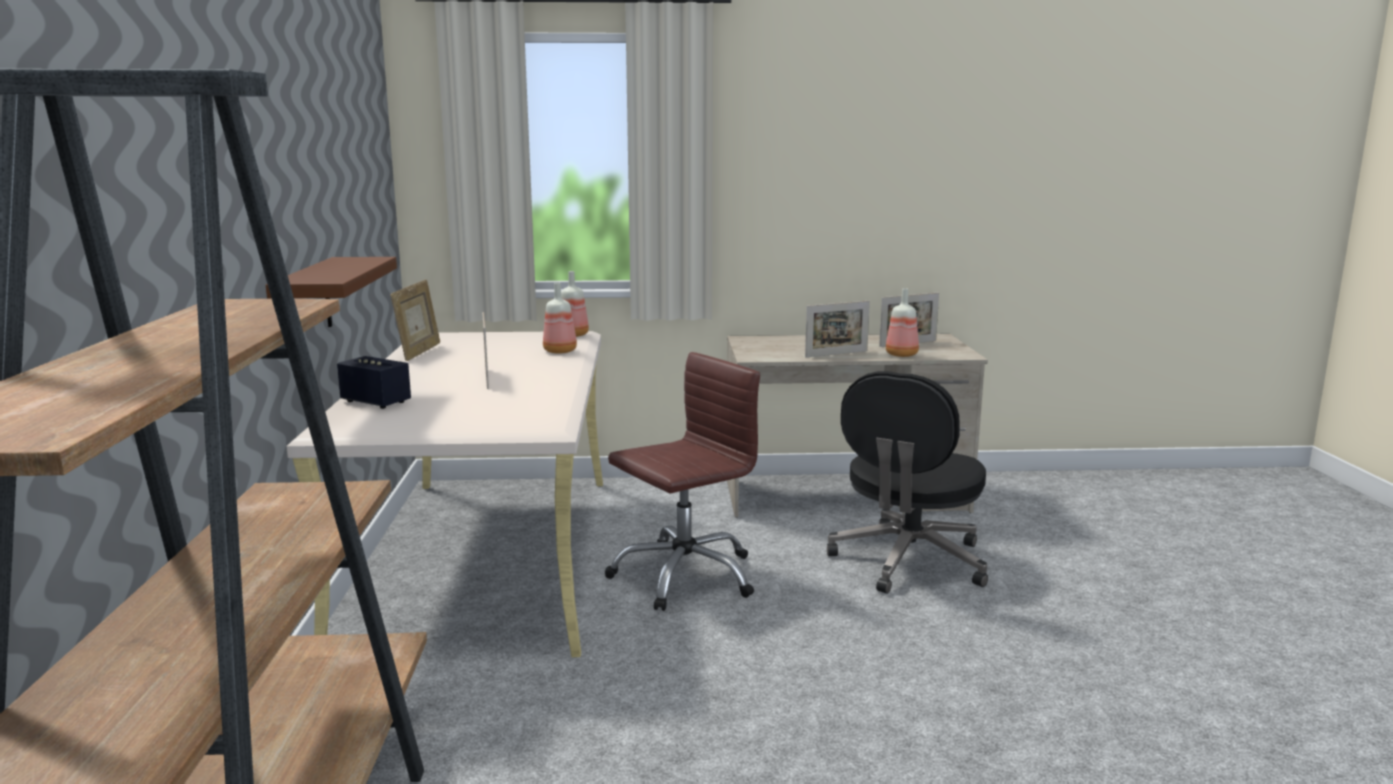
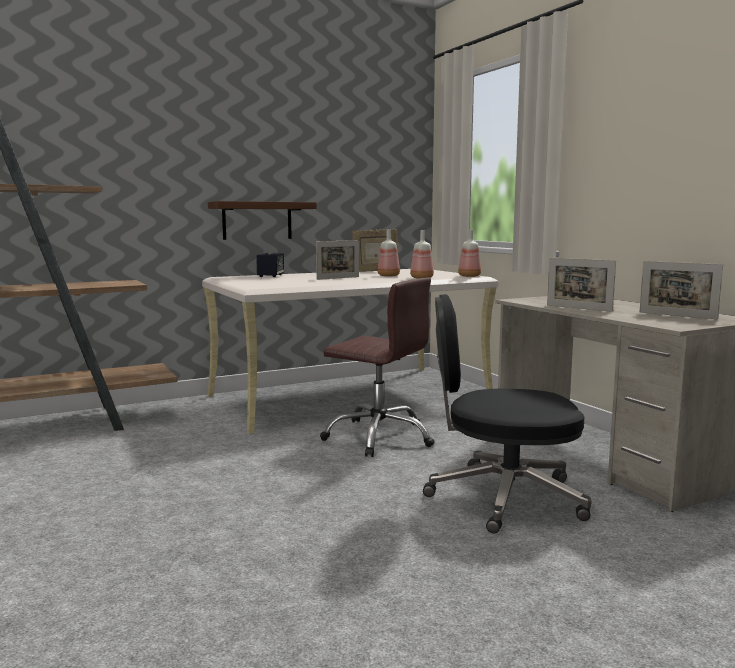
camera: 65 degrees right, 5 degrees down
(901, 354) = (623, 316): bottle -> bottle (389, 276)

